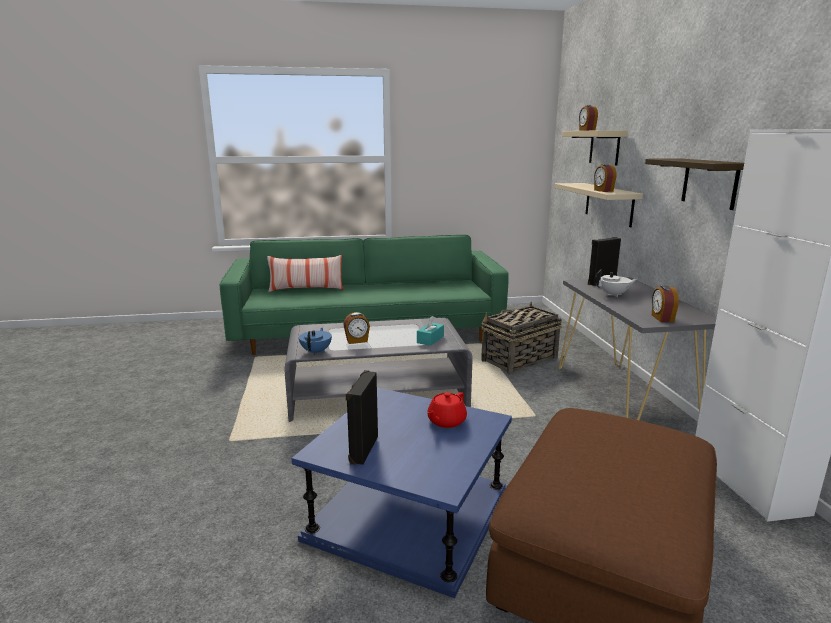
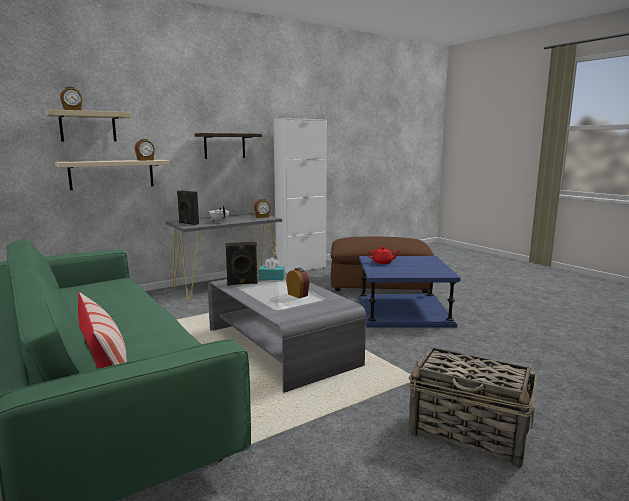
camera: 115 degrees left, 5 degrees down
(316, 352) = (337, 301): blue teapot -> none
(362, 449) = (430, 269): black speaker -> black speaker (242, 283)
(518, 360) = (174, 312): basket -> basket (469, 433)

